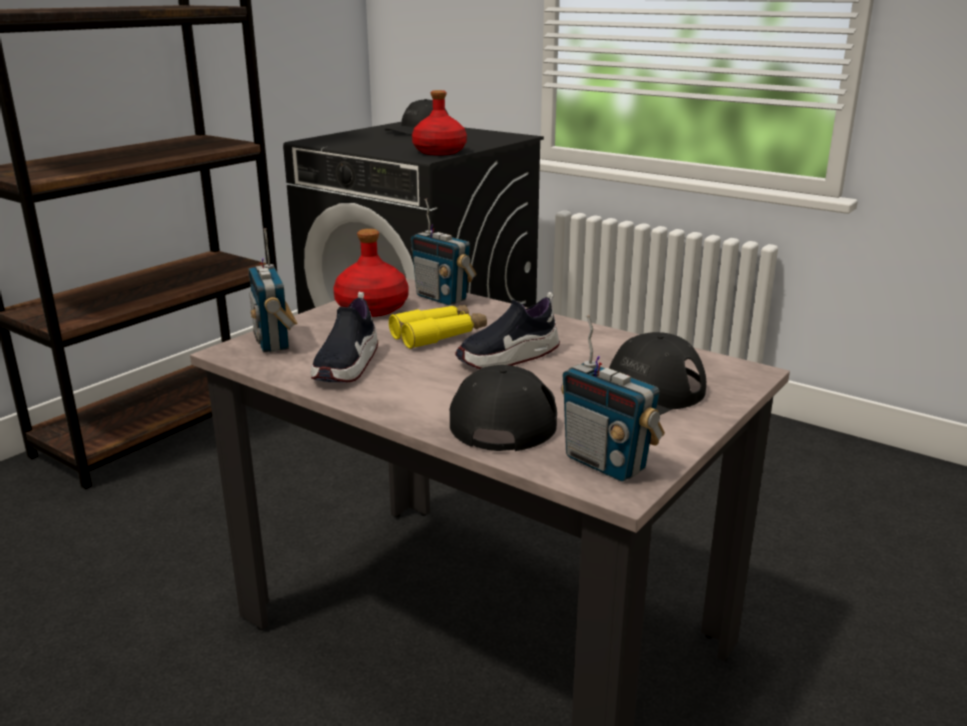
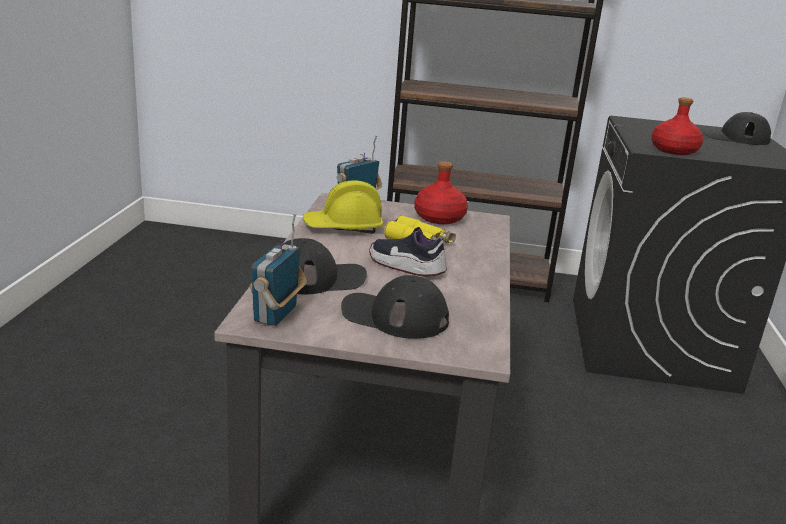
camera: 60 degrees right, 0 degrees up
(347, 366) = (343, 228): shoe -> yellow hard hat
(442, 298) = (485, 233): radio -> none

